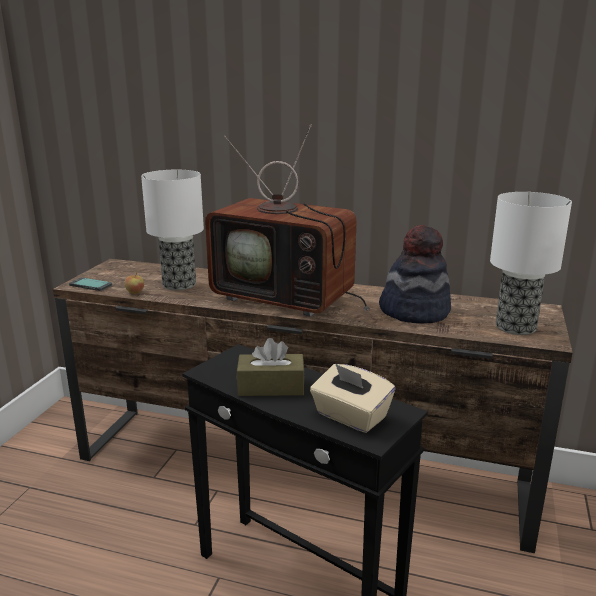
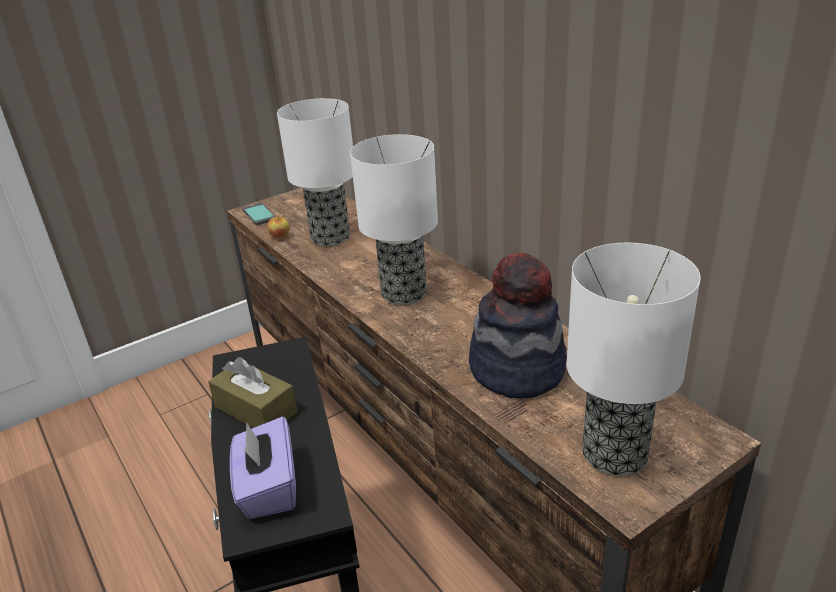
camera: 40 degrees right, 10 degrees up
(288, 298) = (405, 293): television -> table lamp
(350, 416) = (268, 488): beige tissue box -> purple tissue box

